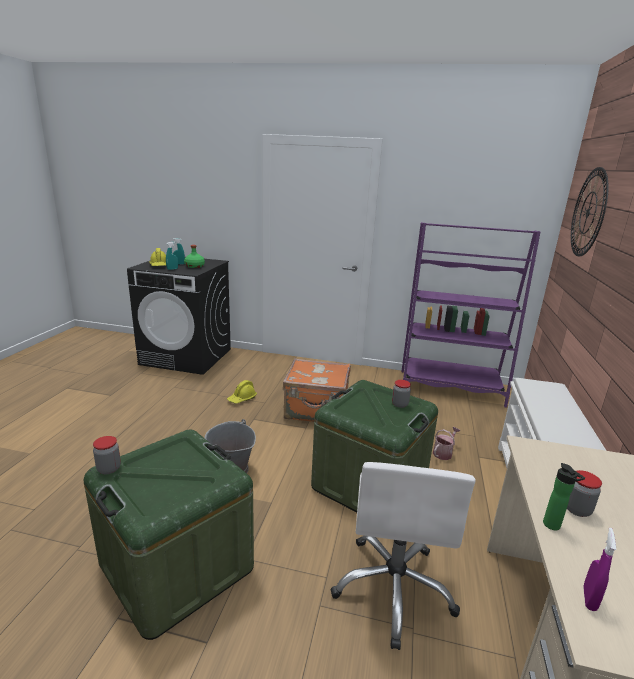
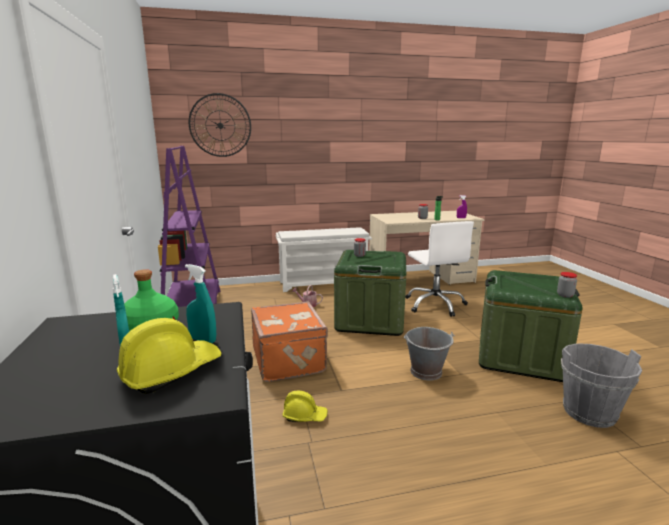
camera: 115 degrees left, 5 degrees down
(64, 534) = (589, 413): none -> grey bucket
(394, 588) = (435, 304): white office chair -> white office chair turned 90 degrees clockwise

